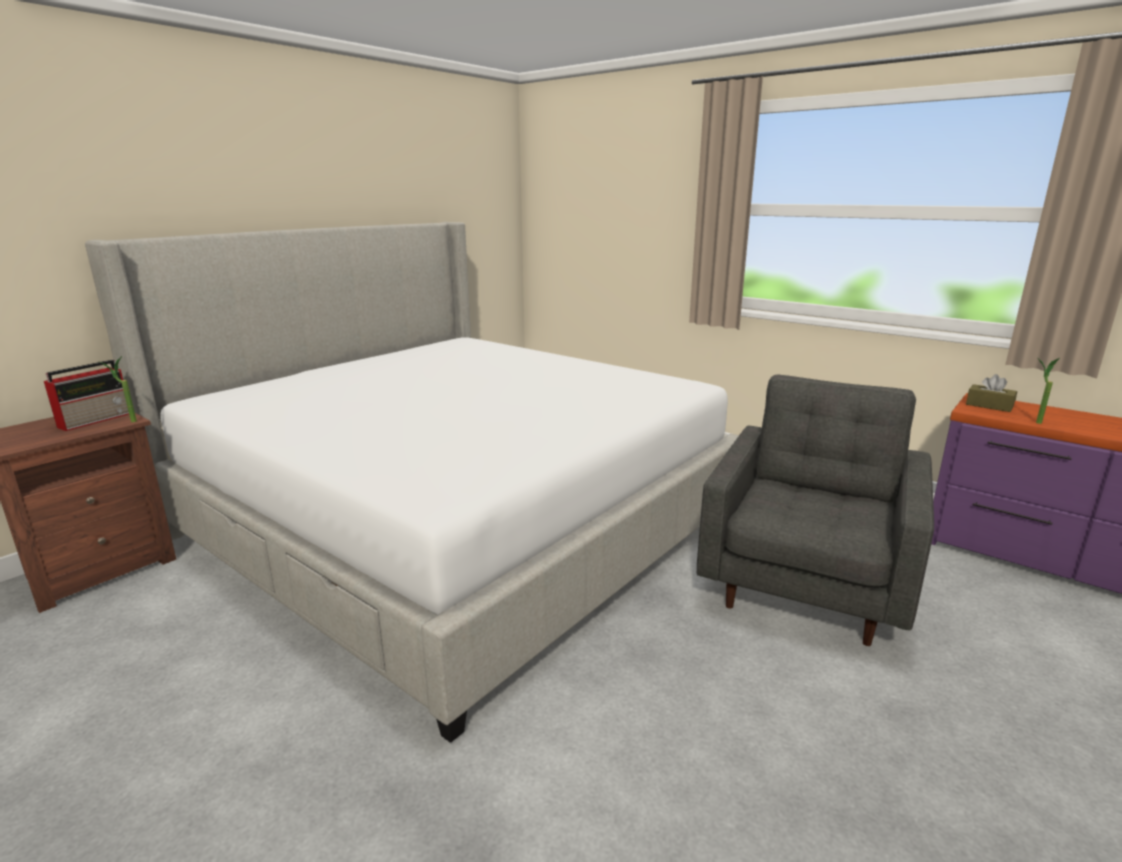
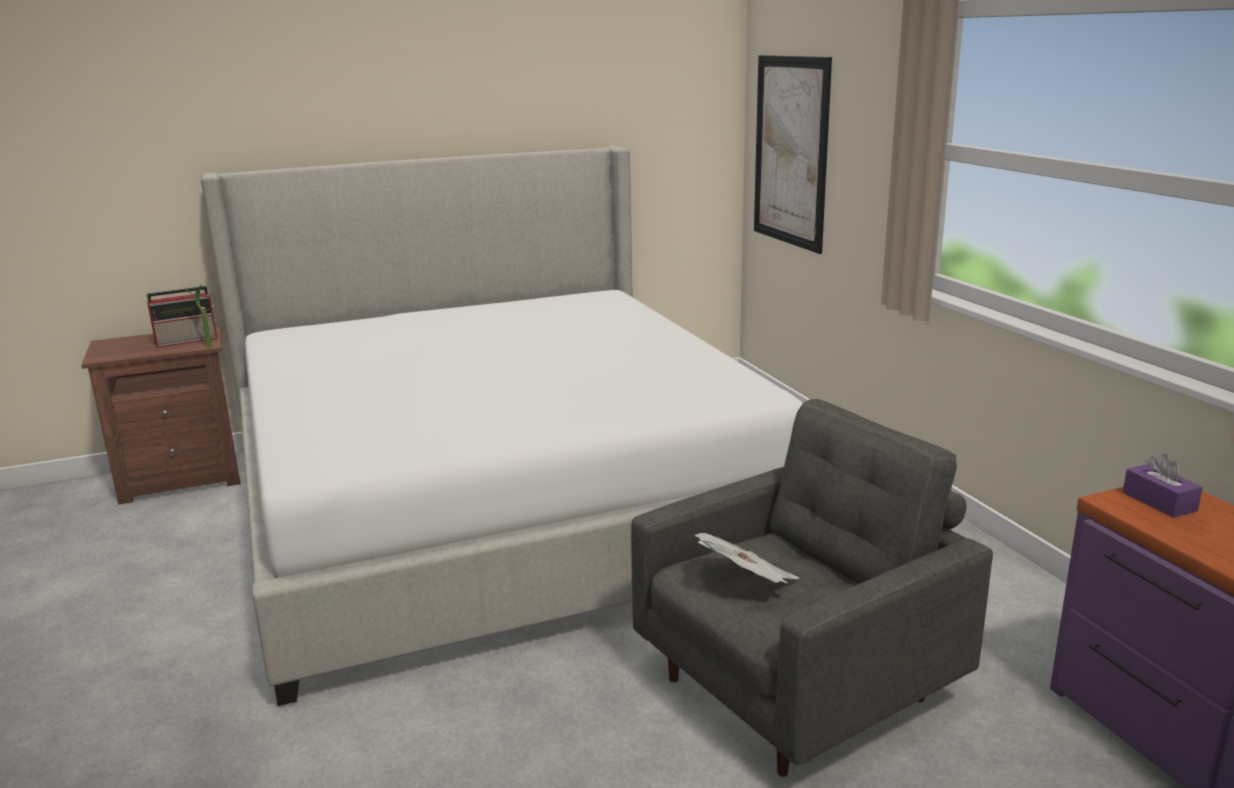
camera: 30 degrees right, 0 degrees up
(575, 224) = (790, 151): none -> picture
(803, 513) = (747, 583): none -> newspaper
(989, 406) = (1159, 501): brown tissue box -> purple tissue box
(1033, 421) = (1181, 538): potted plant -> none

